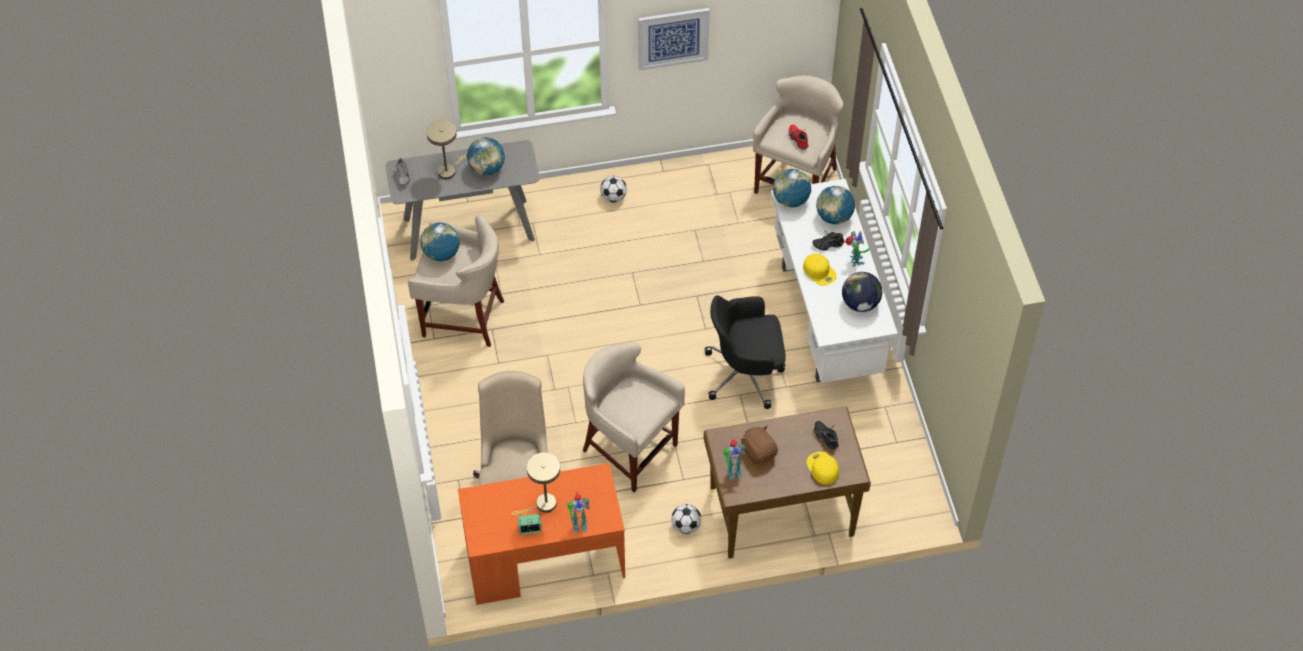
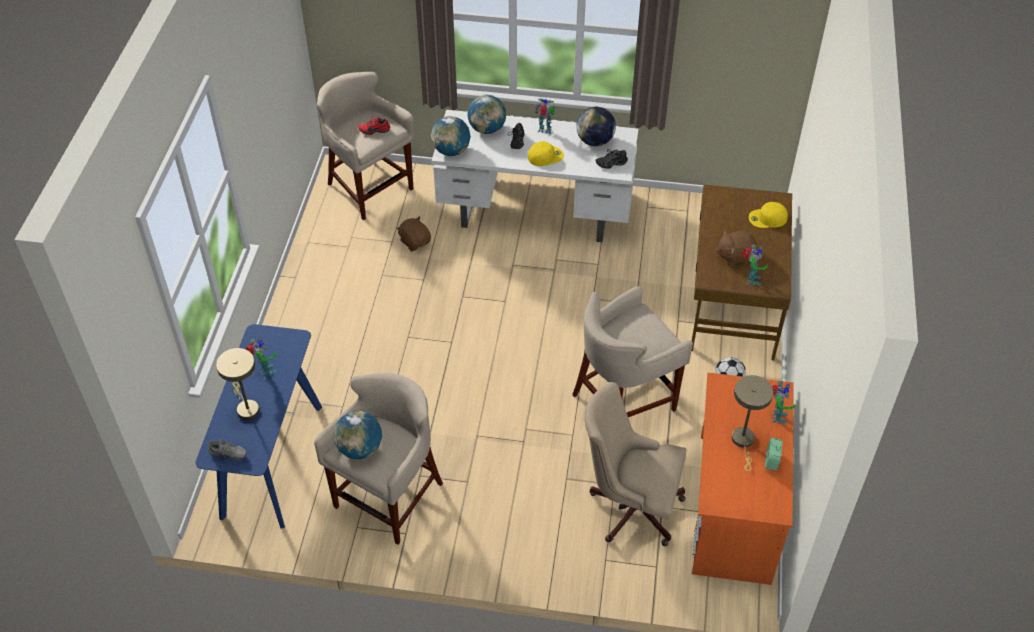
camera: 70 degrees left, 5 degrees down
(469, 229) = (271, 460): grey console table -> blue console table
(487, 168) = (266, 372): globe -> toy robot
(613, 197) = (304, 325): football -> none
(673, 38) = (254, 125): picture -> none
(745, 373) = (571, 287): black office chair -> none
(746, 239) = (415, 242): none -> brown plush toy
(826, 437) = (734, 206): black shoe -> black shoe (611, 163)

